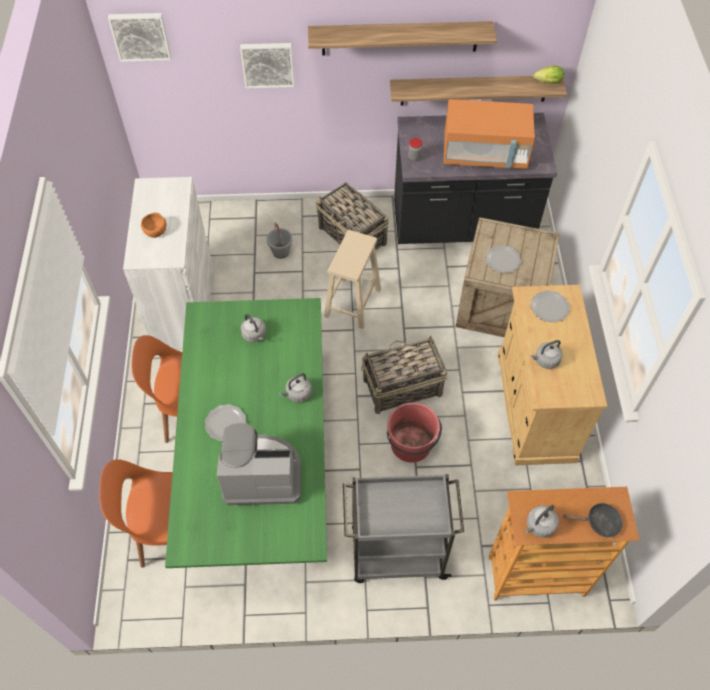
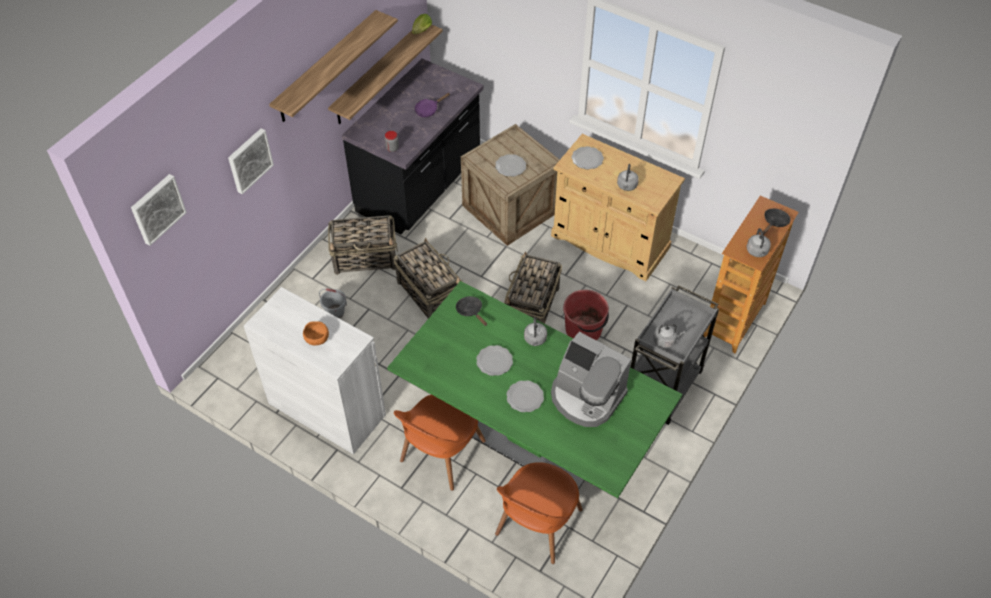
camera: 55 degrees left, 5 degrees down
(249, 376) = (495, 361): none -> plate
(255, 335) = (459, 338): grey kettle -> grey kettle (666, 340)
(261, 474) = (586, 397): coffee machine -> coffee machine turned 90 degrees counterclockwise
(292, 325) = (470, 311): none -> black frying pan
(353, 302) = (429, 293): beige stool -> basket
(484, 154) = (428, 110): orange microwave -> purple frying pan

